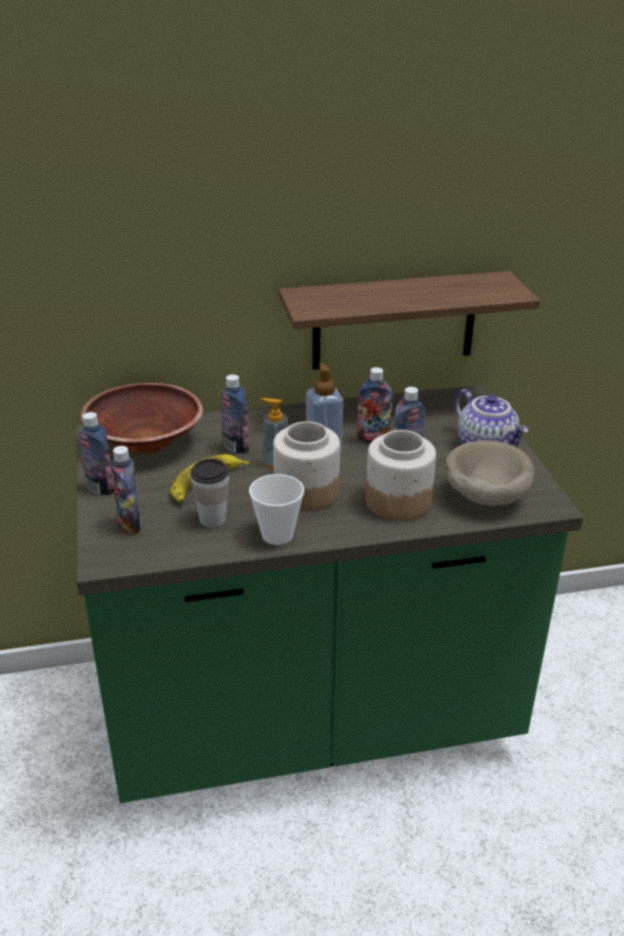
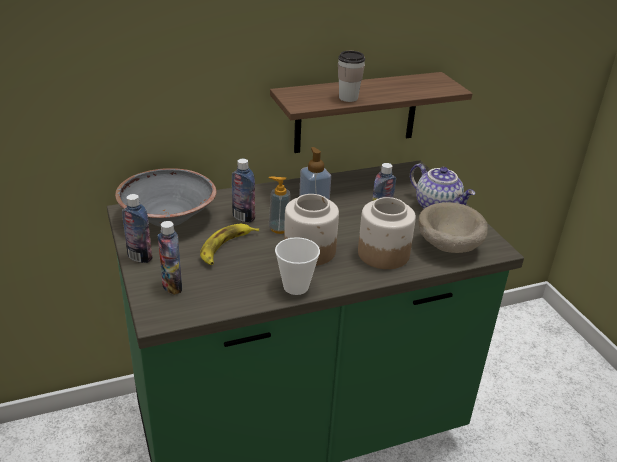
camera: 10 degrees left, 0 degrees up
(144, 442) = (167, 217): brown bowl -> grey bowl
(212, 519) = (240, 277): cup -> cup (348, 98)
(373, 439) = (350, 206): bottle -> none

